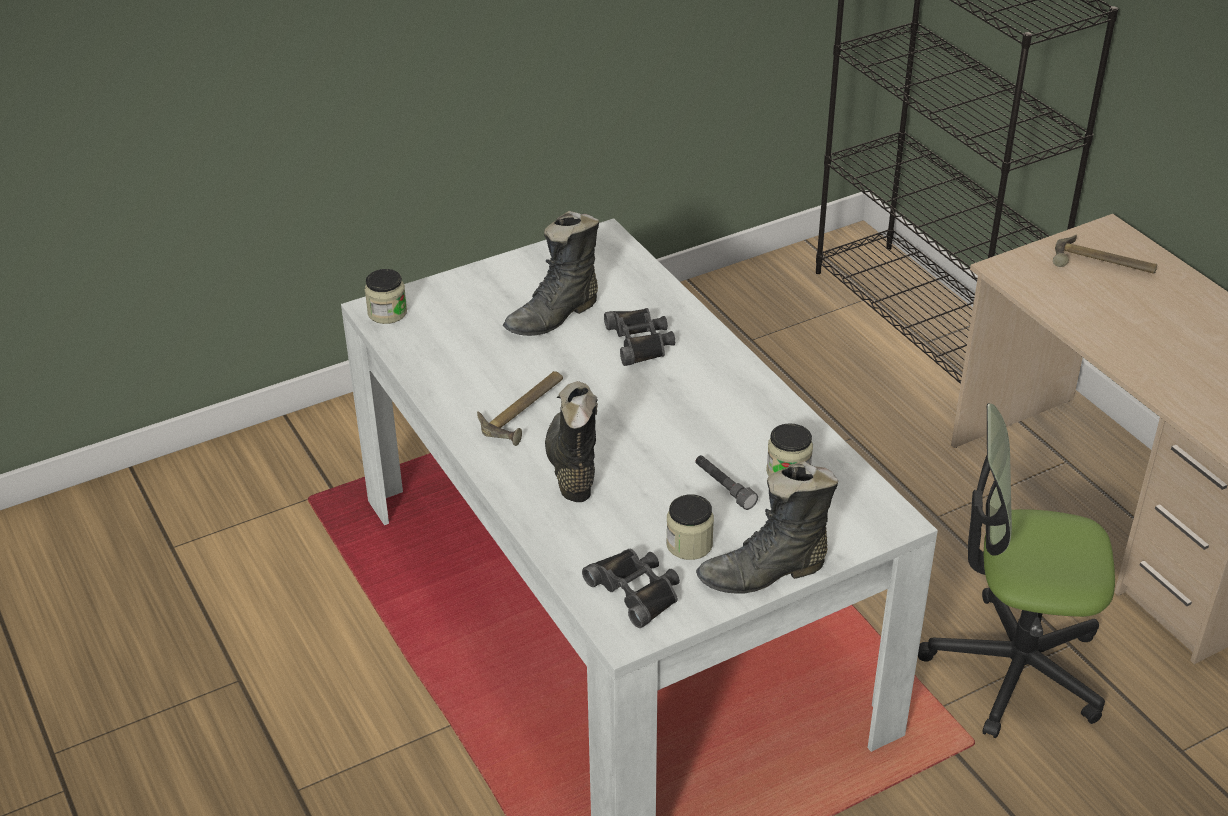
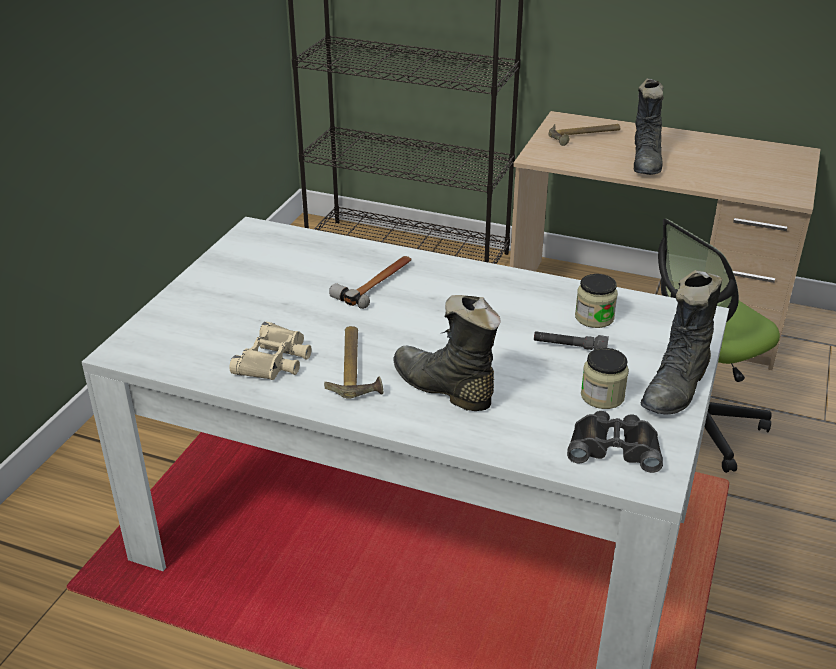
camera: 40 degrees left, 5 degrees down
(387, 313) = (137, 350): jar -> none
(474, 373) = (275, 360): none -> beige binoculars
(555, 316) = (288, 294): black boot -> black boot (646, 162)
(640, 341) = (376, 283): black binoculars -> hammer

